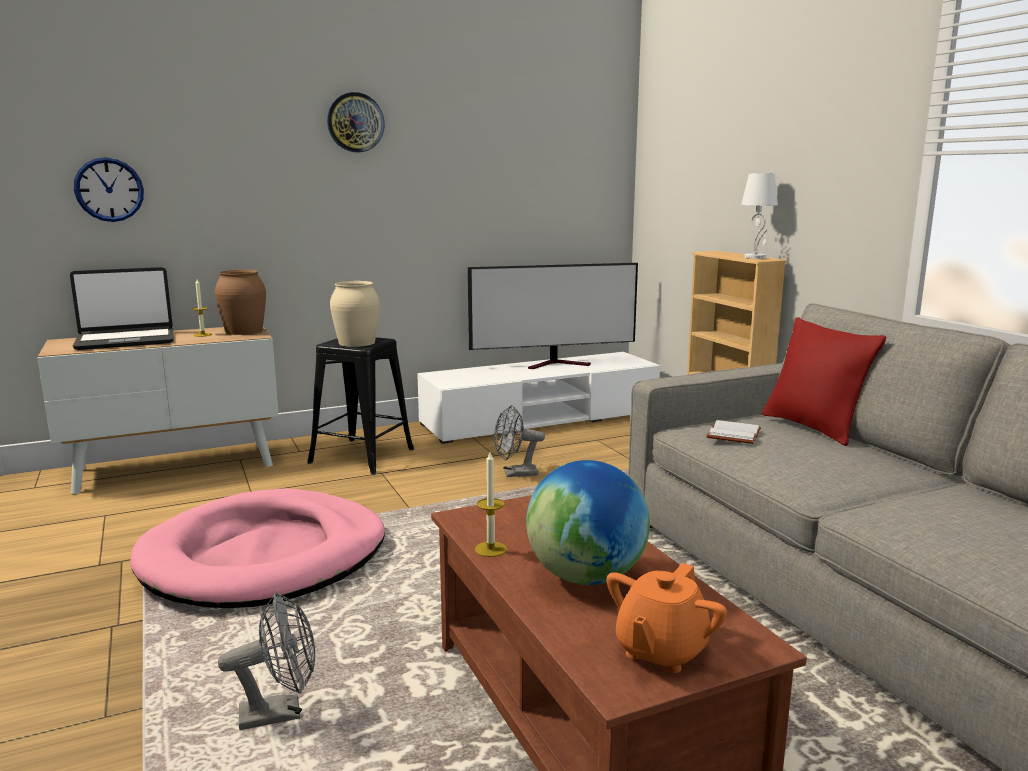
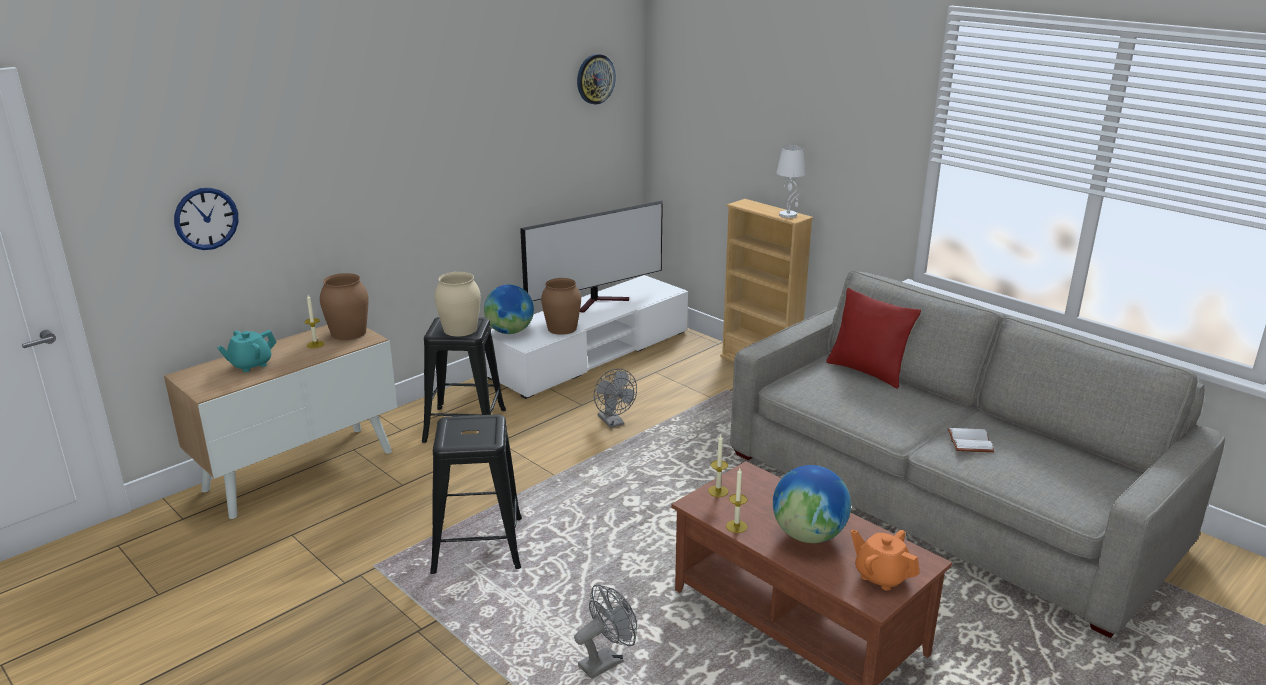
camera: 20 degrees left, 10 degrees up
(126, 340) = (250, 365): laptop -> turquoise teapot
(265, 556) = (478, 545): pink dog bed -> black stool
(355, 122) = (417, 110): wall clock -> wall clock (595, 79)
(444, 375) = (510, 332): none -> globe
(499, 377) = (562, 328): none -> brown vase
(505, 510) = (718, 491): none -> candle
(515, 474) = (613, 423): grey fan -> grey fan turned 90 degrees counterclockwise
(660, 651) = (881, 576): orange teapot -> orange teapot turned 120 degrees clockwise
(732, 434) = (820, 389): white book -> white book (968, 441)

